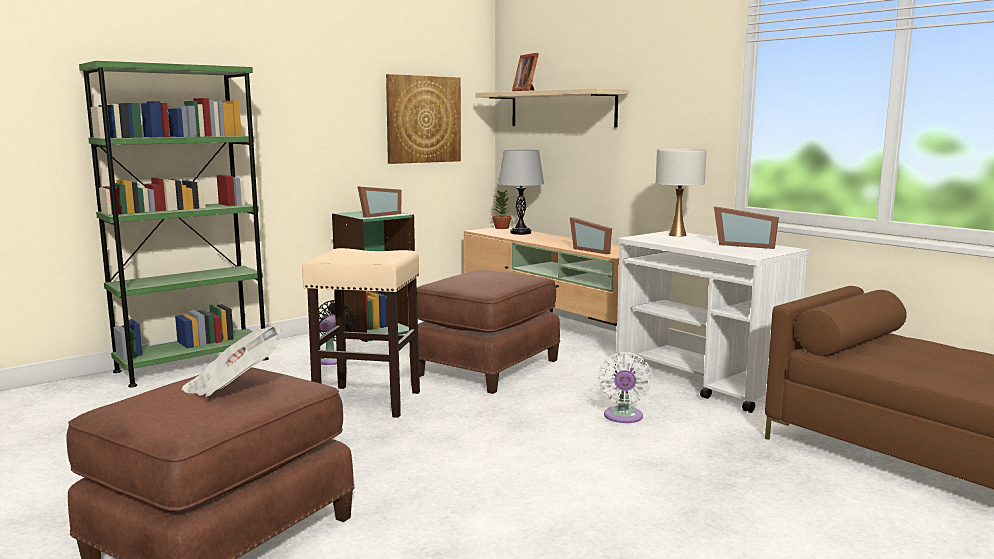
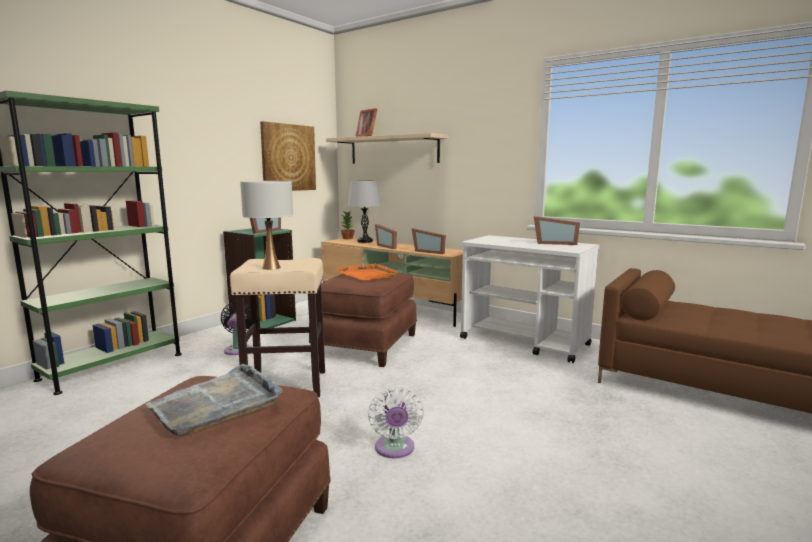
camera: 15 degrees left, 0 degrees up
(233, 386) = (217, 403): newspaper -> grey tray
(491, 276) = (368, 274): none -> orange tray
(544, 241) = (388, 246): none -> picture frame
(623, 417) = (491, 377): white fan -> white fan (395, 449)
(677, 235) = (499, 238): white table lamp -> white table lamp (271, 268)

